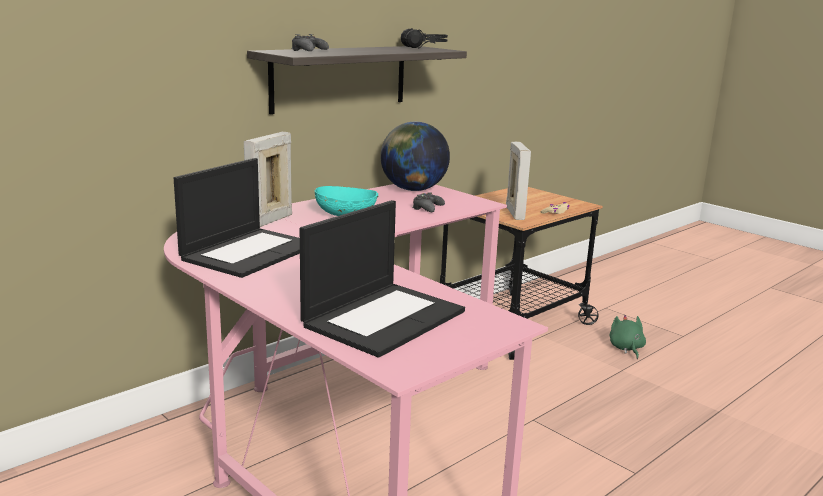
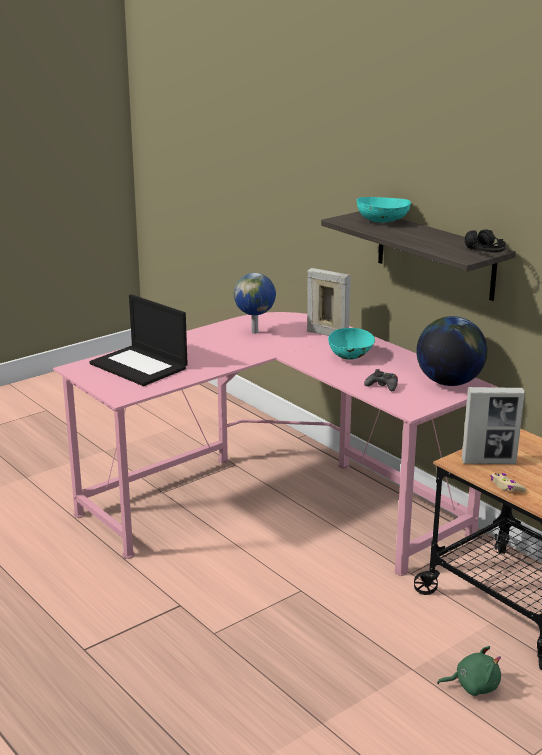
camera: 95 degrees right, 5 degrees up
(249, 252) = (255, 332): laptop -> globe
(309, 51) = (382, 221): black game controller -> turquoise bowl

